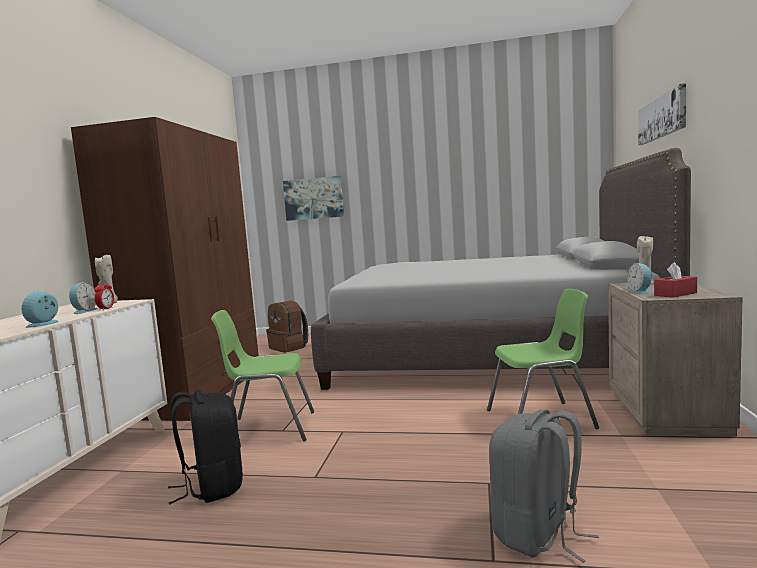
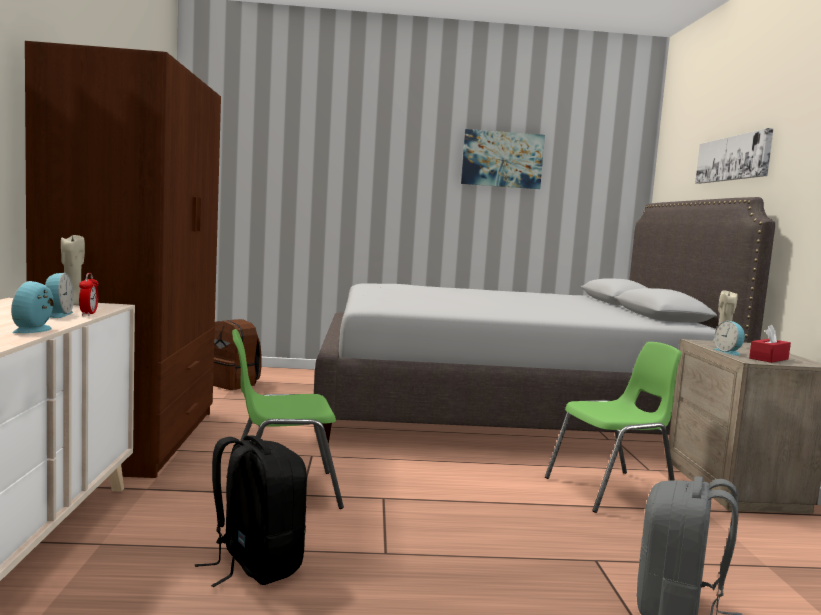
camera: 15 degrees left, 0 degrees up
(313, 198) = (278, 184): picture -> picture (502, 159)

